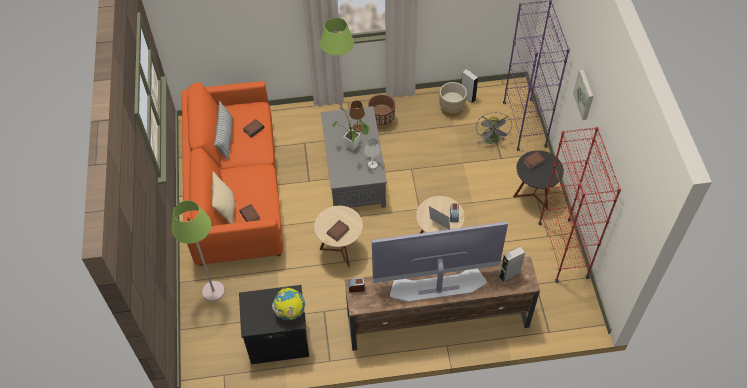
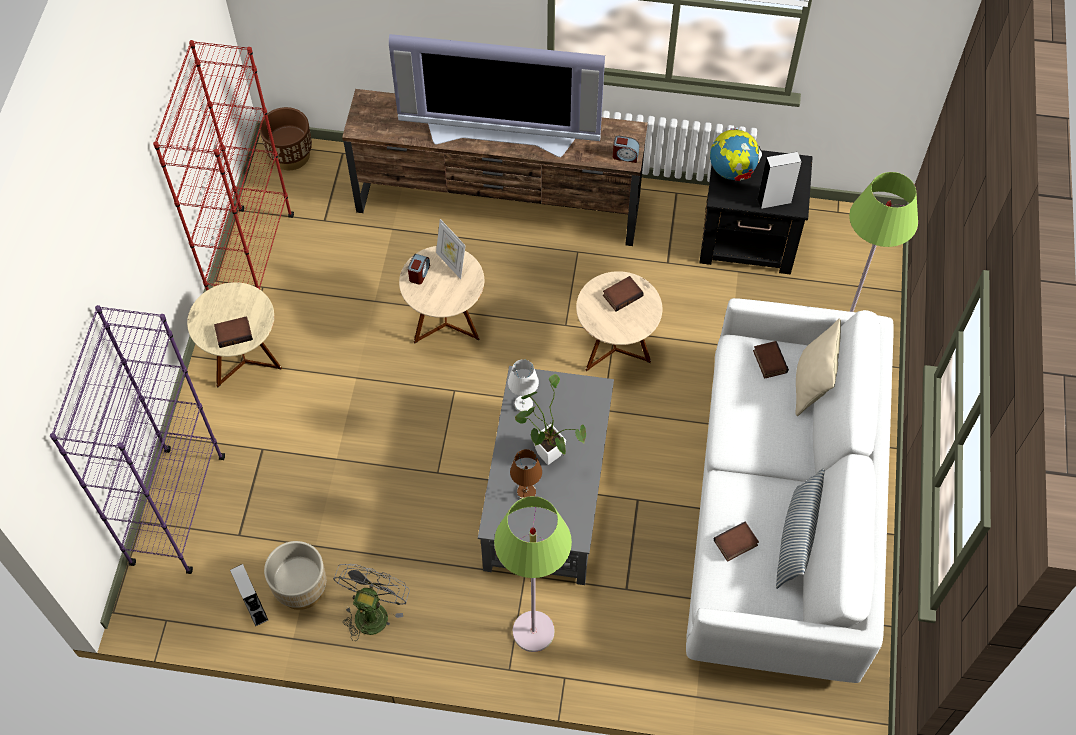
camera: 165 degrees left, 5 degrees up
(236, 191) = (781, 516): orange sofa -> white sofa
(381, 121) = (454, 599): brown planter -> brown planter (290, 155)
(492, 141) = (259, 490): grey fan -> grey fan (372, 611)
(509, 275) = (388, 118): grey speaker -> grey speaker (774, 201)
(533, 195) = (245, 362): black side table -> beige side table
(585, 94) = (127, 223): picture -> none

